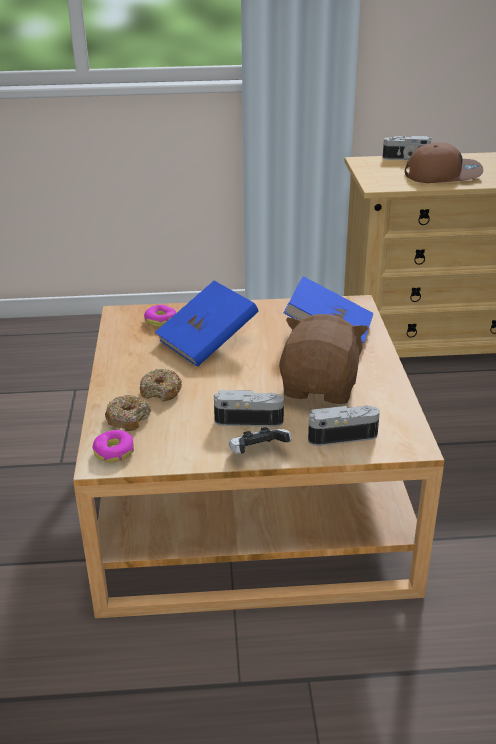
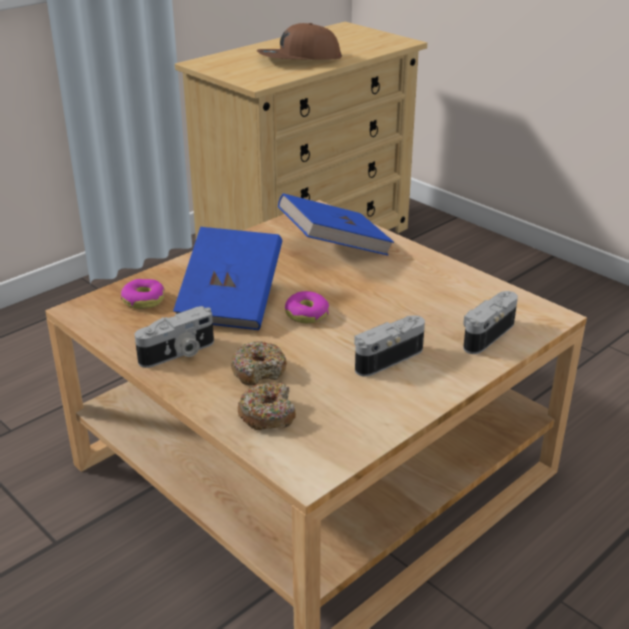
camera: 40 degrees left, 0 degrees up
(114, 452) = (306, 455): donut -> donut (307, 314)
(258, 453) = (443, 385): game controller -> none
(321, 387) = (404, 300): brown plush toy -> none
(405, 159) = (239, 52): camera -> camera (178, 353)
(443, 175) = (299, 59): brown cap -> brown cap turned 150 degrees counterclockwise

